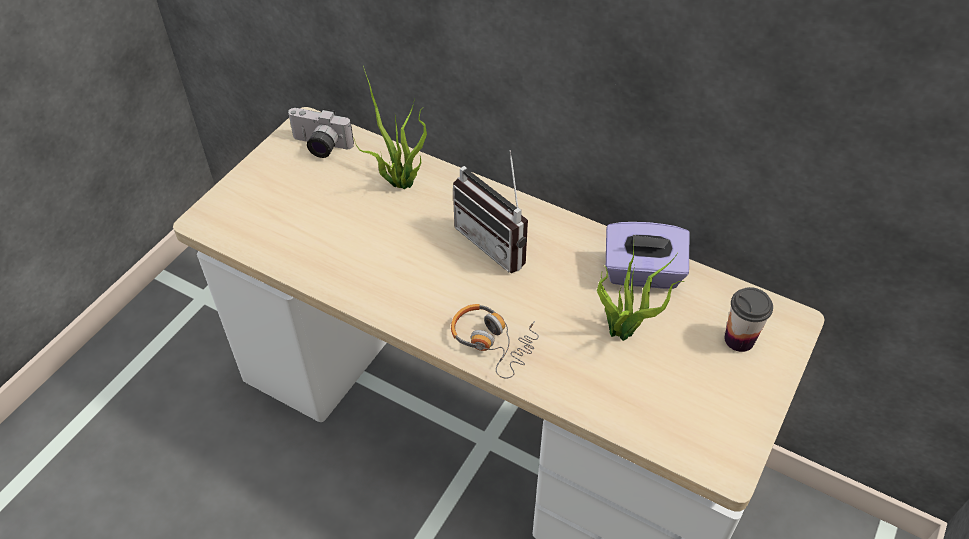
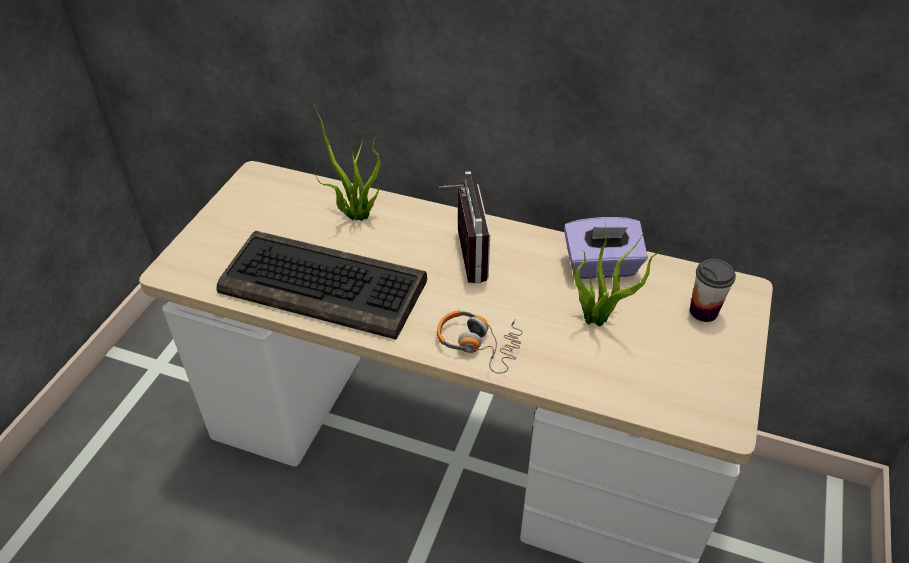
camera: 10 degrees left, 5 degrees down
(319, 146) = (271, 193): camera -> none
(353, 257) = (326, 286): none -> keyboard
(498, 242) = (461, 256): radio -> radio turned 135 degrees counterclockwise

